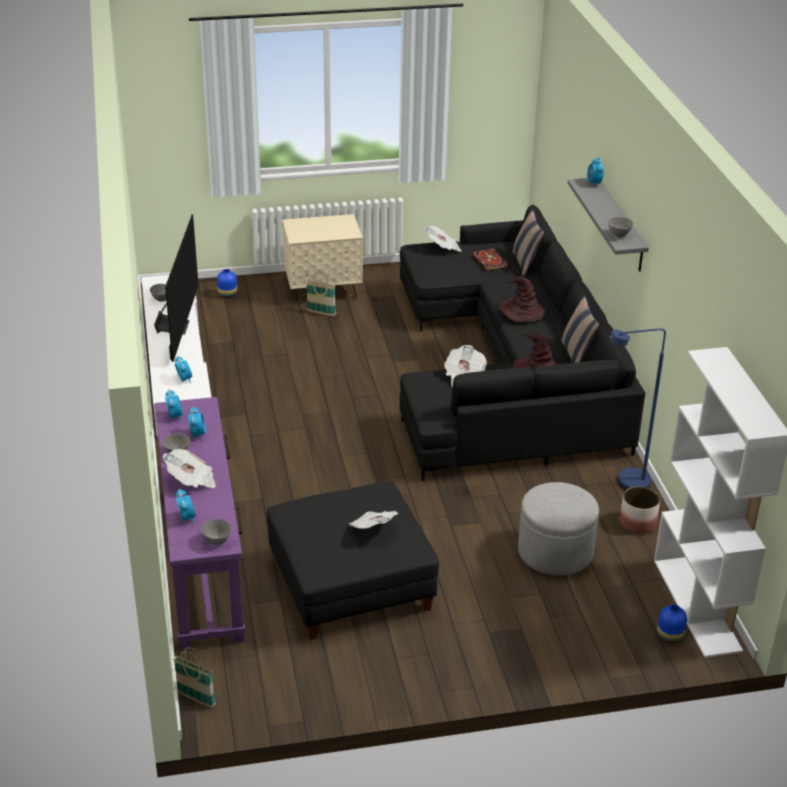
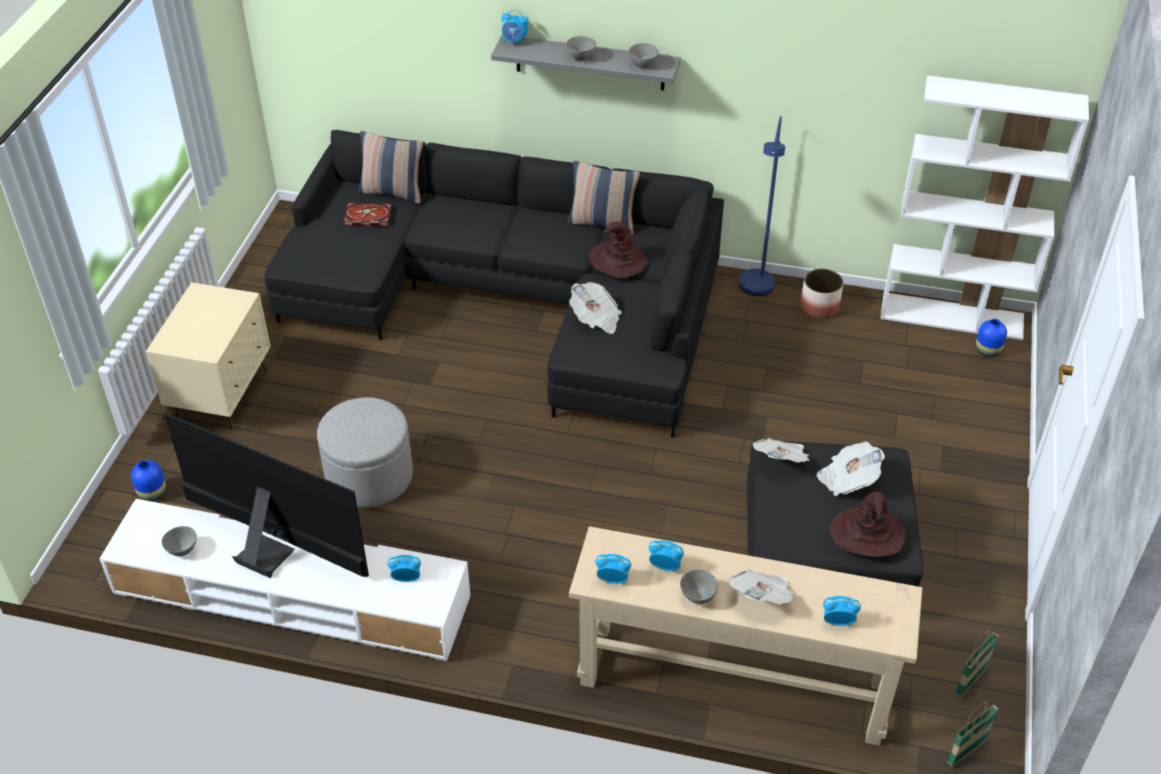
camera: 65 degrees left, 10 degrees up
(203, 564) = (733, 682): purple console table -> beige console table
(217, 541) = (894, 603): grey bowl -> grey bowl (581, 58)
(321, 313) = (273, 413): basket -> basket (971, 681)
(443, 248) = (307, 242): newspaper -> newspaper (781, 460)
(521, 311) = (492, 231): brown hat -> brown hat (867, 534)
(555, 552) = (839, 379): grey ottoman -> grey ottoman (369, 476)

